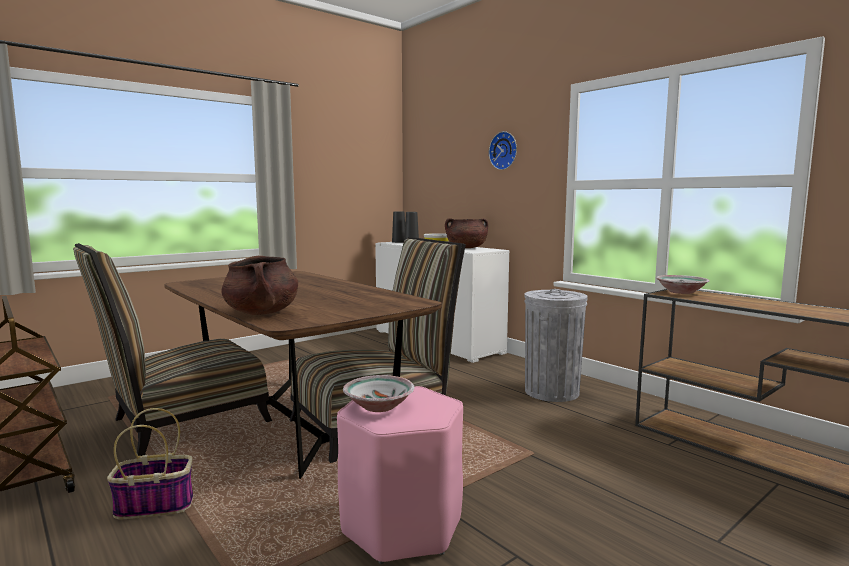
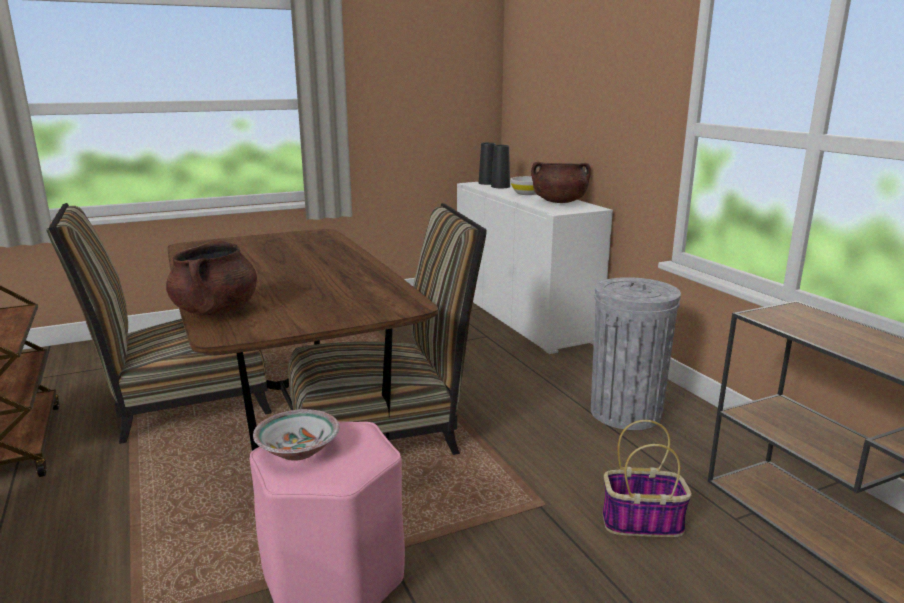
camera: 15 degrees right, 10 degrees up
(156, 505) = (108, 506): basket -> basket (643, 522)
(504, 150) = (616, 69): wall clock -> none
(681, 292) = (792, 314): bowl -> none

